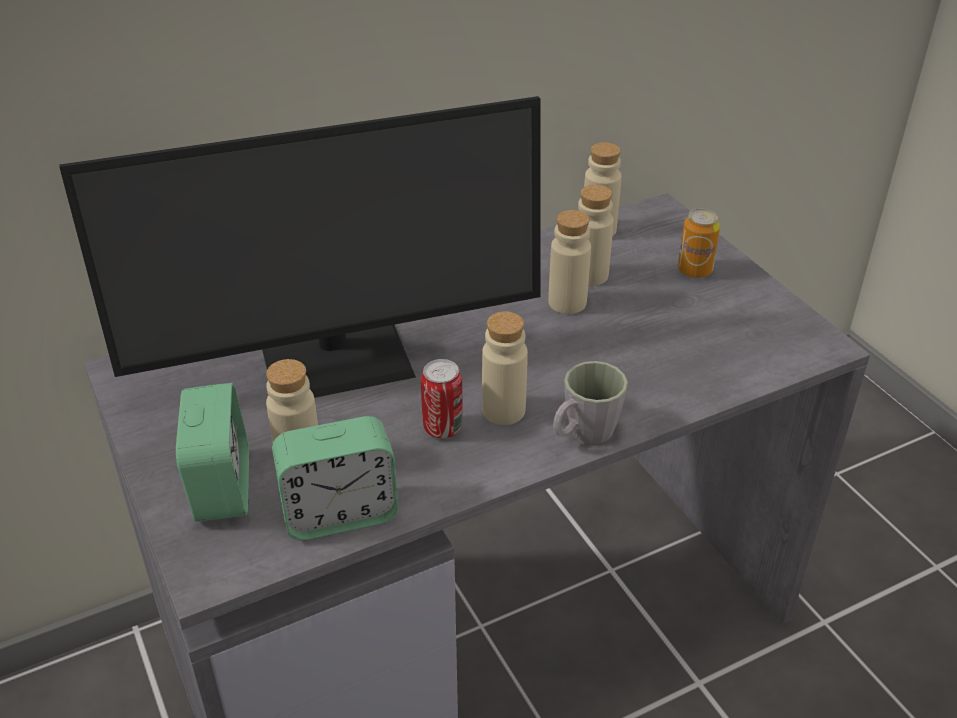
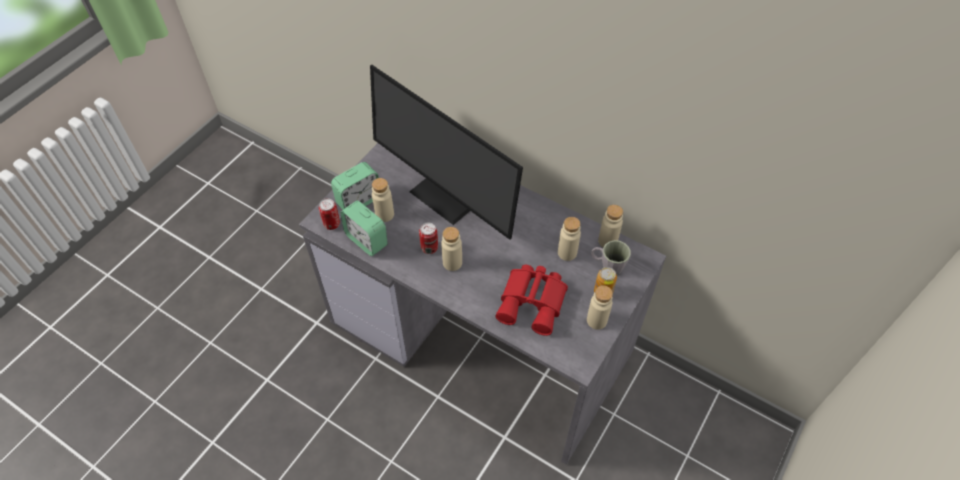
camera: 60 degrees right, 15 degrees up
(241, 556) = (332, 224): none -> can
(567, 302) = (539, 253): beige bottle -> beige bottle (596, 320)
(583, 434) = (456, 295): grey mug -> grey mug (607, 266)
(665, 346) = (534, 302): none -> red binoculars

